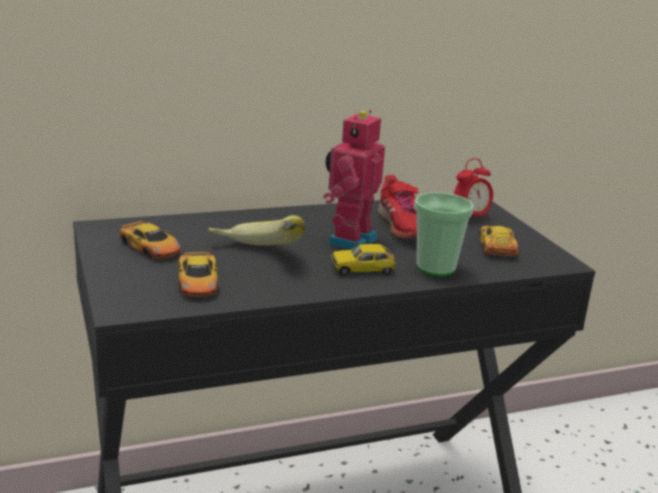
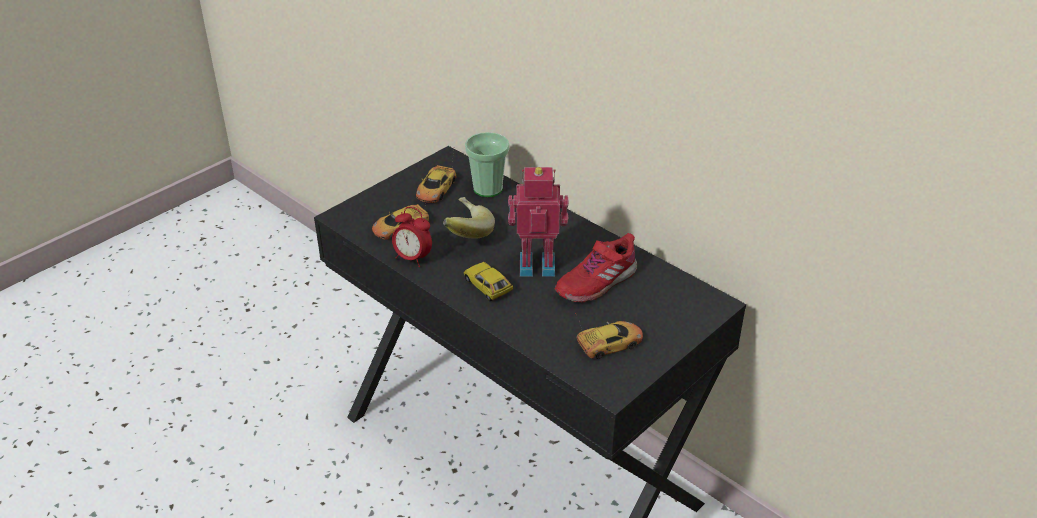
camera: 65 degrees right, 15 degrees up
(436, 268) = (525, 321): cup -> cup (488, 189)
(470, 218) = (663, 313): alarm clock -> alarm clock (412, 258)

